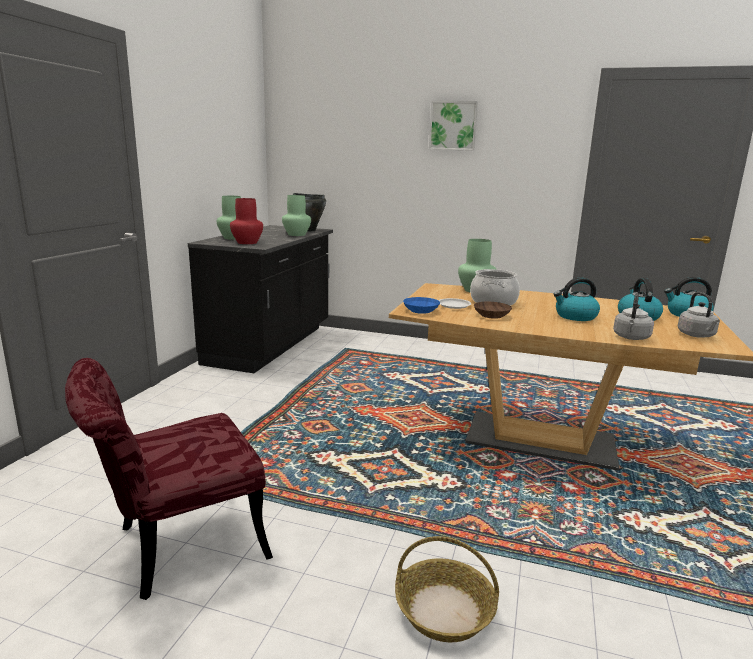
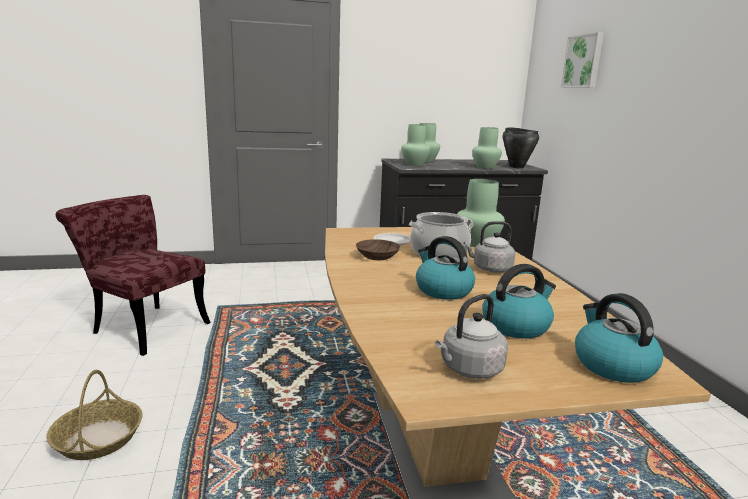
camera: 60 degrees right, 0 degrees up
(246, 242) = (414, 164): red vase -> green vase
(420, 311) = (350, 234): blue bowl -> none
(453, 126) = (675, 43): picture -> picture (583, 61)
(631, 338) = (383, 322): grey kettle -> grey kettle (490, 269)

